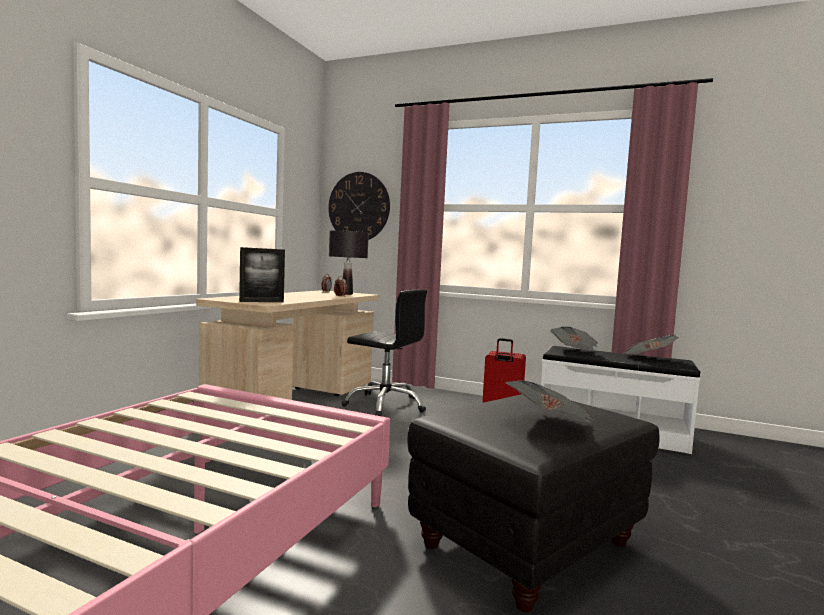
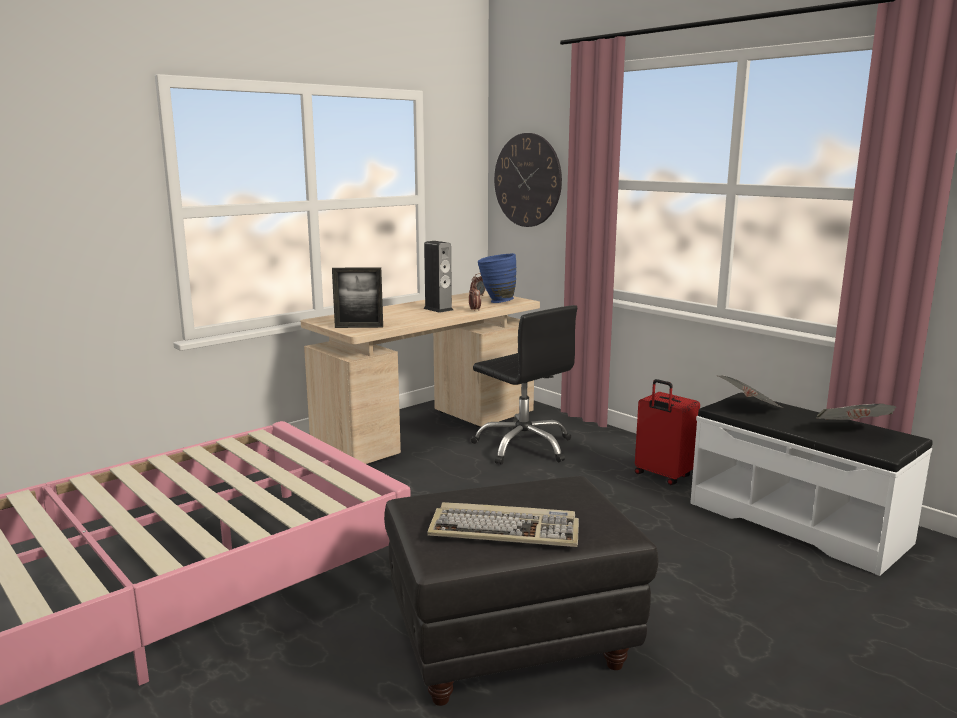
camera: 25 degrees right, 10 degrees up
(309, 296) = (438, 309): none -> speaker
(347, 294) = (496, 302): black table lamp -> blue vase
(550, 426) = (505, 530): newspaper -> keyboard

